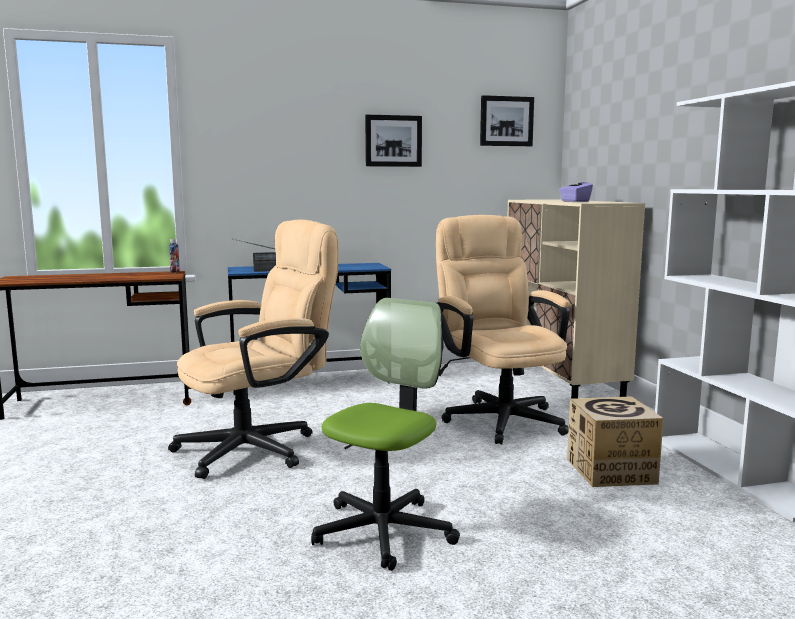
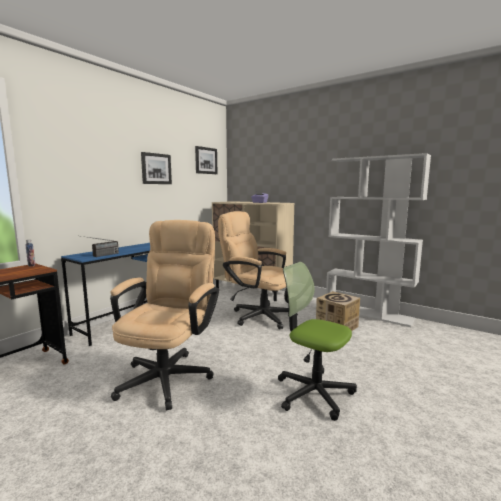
camera: 40 degrees left, 0 degrees up
(383, 531) = (314, 393): office chair -> office chair turned 45 degrees counterclockwise

